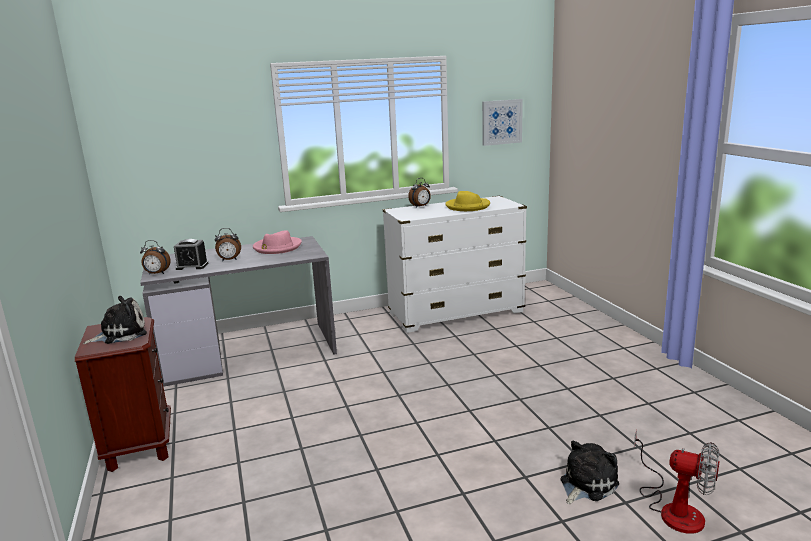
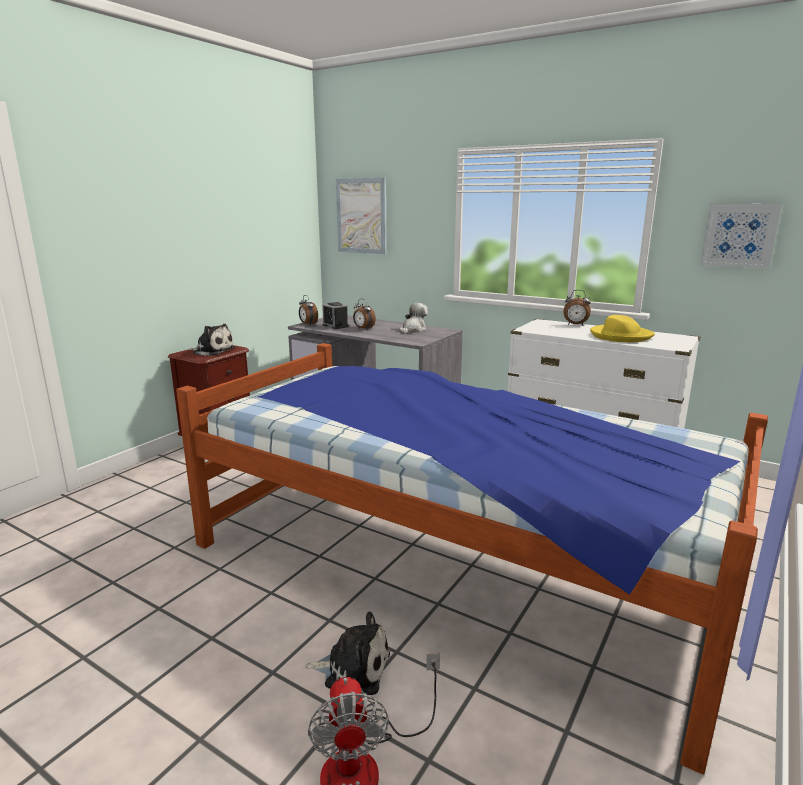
camera: 50 degrees right, 0 degrees up
(154, 139) = (361, 216): none -> picture
(277, 247) = (413, 330): pink hat -> plush toy
(509, 406) = (448, 564): none -> bed

